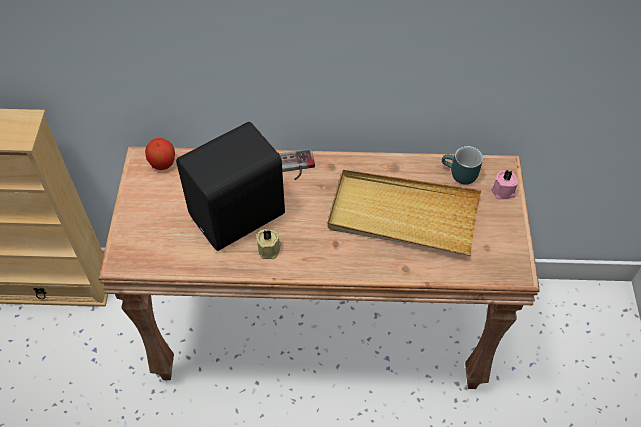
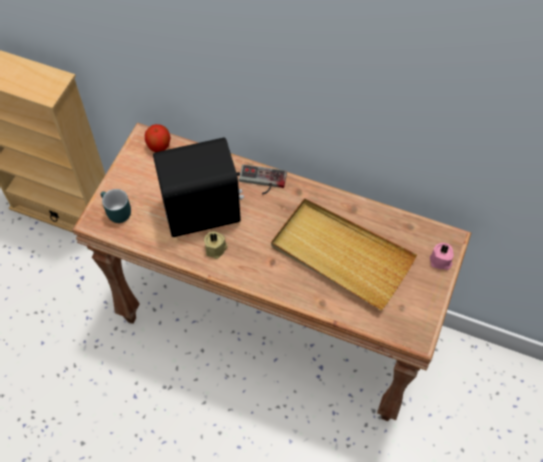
camera: 20 degrees right, 5 degrees up
(459, 175) = (407, 234): turquoise mug -> turquoise mug (115, 212)

